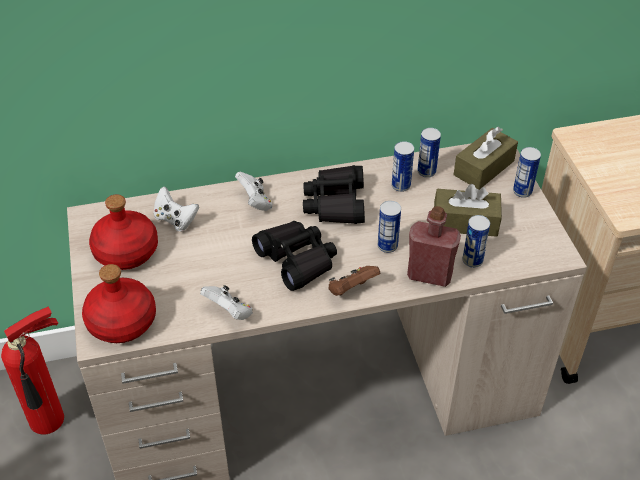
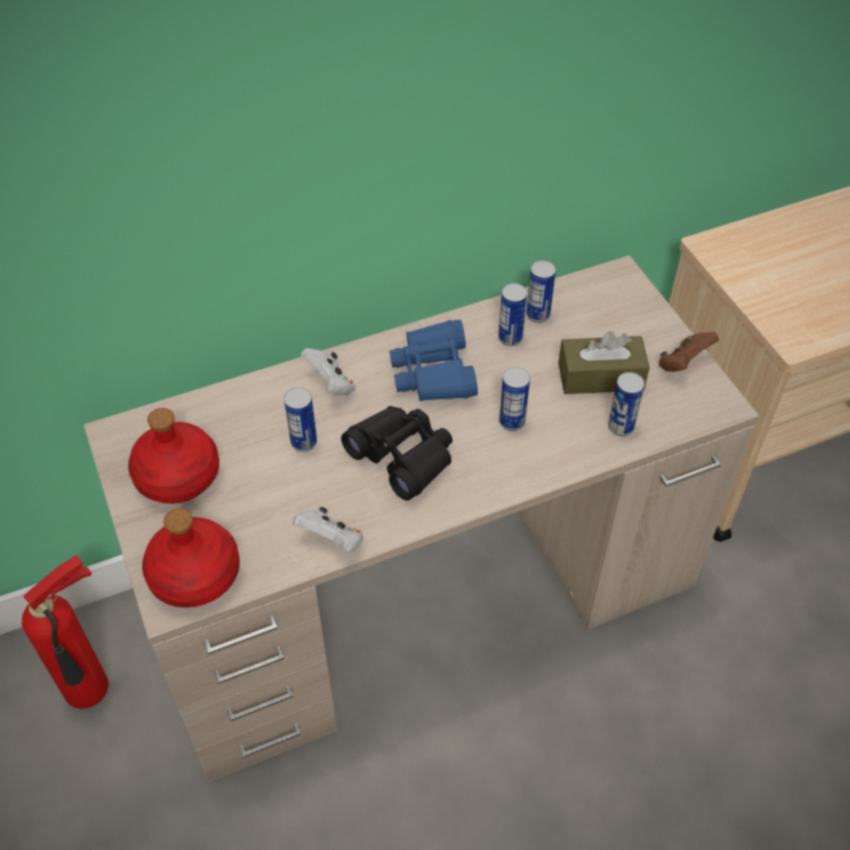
camera: 10 degrees left, 5 degrees up
(175, 220) = (233, 423): white game controller -> none
(335, 203) = (434, 372): black binoculars -> blue binoculars
(351, 290) = (480, 488): brown game controller -> brown game controller (683, 363)
(429, 275) = (572, 453): red bottle -> none
(484, 168) = (607, 301): brown tissue box -> none
(522, 191) = (660, 326): can -> can (304, 442)

